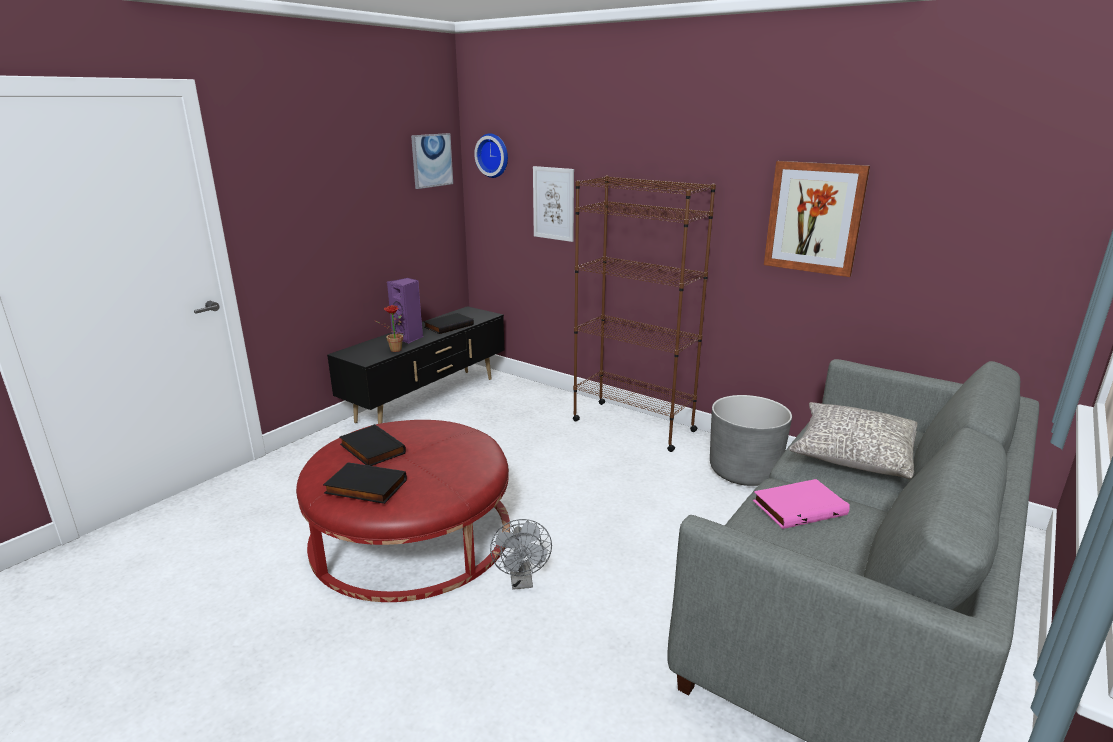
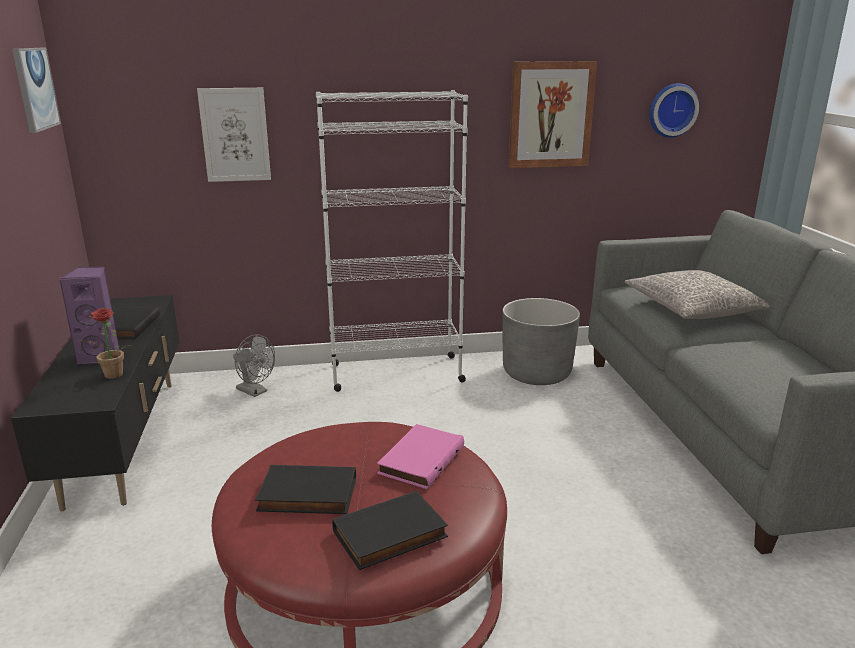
camera: 45 degrees left, 0 degrees up
(493, 155) = (122, 78): wall clock -> wall clock (671, 110)
(522, 582) = (541, 556): grey fan -> grey fan (255, 392)
(633, 425) = (395, 373): brown bookcase -> white bookcase
(798, 507) = (741, 357): pink book -> pink book (420, 459)

